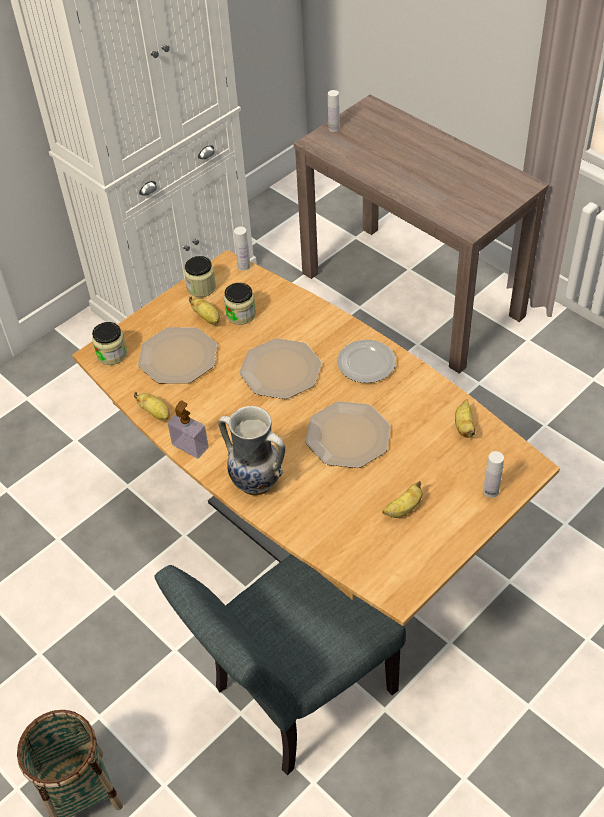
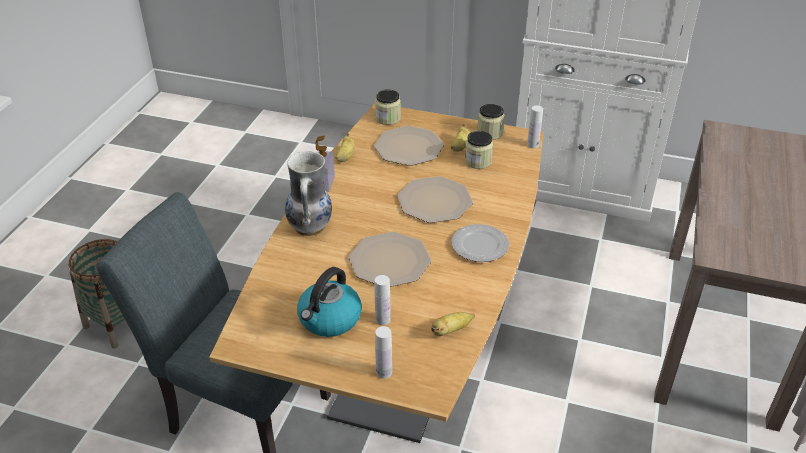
camera: 60 degrees right, 10 degrees down
(334, 128) = (750, 133): white bottle -> white bottle (382, 320)
(403, 509) = (329, 319): banana -> kettle

